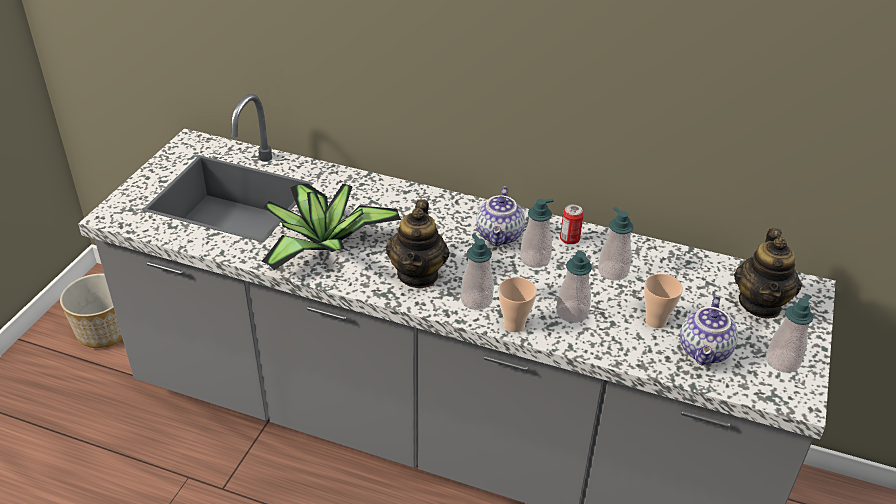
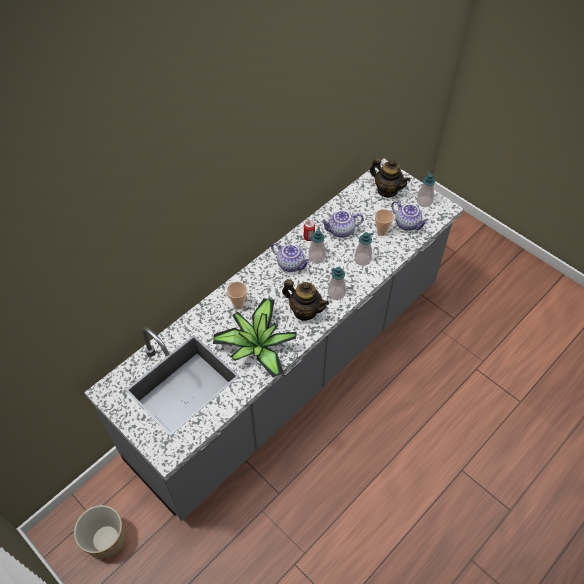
camera: 65 degrees left, 15 degrees up
(514, 325) = (360, 285): cup -> cup (238, 304)
(613, 271) = (341, 231): soap dispenser -> teapot

